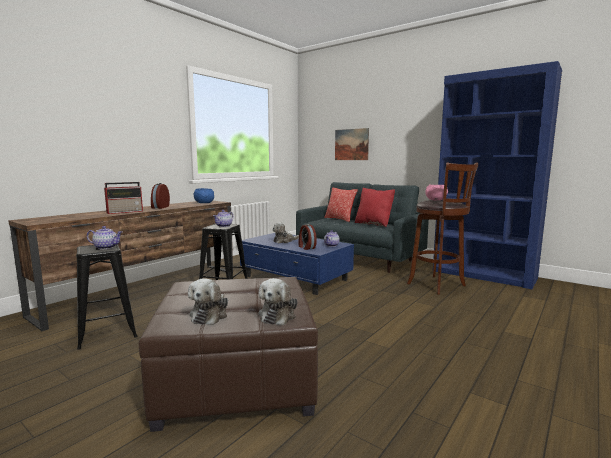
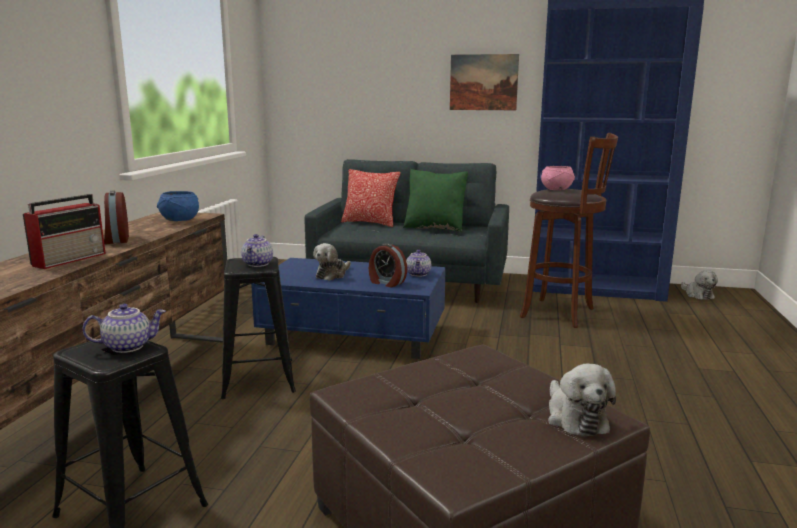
camera: 25 degrees left, 5 degrees up
(210, 315) = (483, 442): plush toy -> plush toy (697, 295)
(351, 144) = (371, 94): picture -> picture (483, 82)
(373, 224) = (435, 228): red pillow -> green pillow

